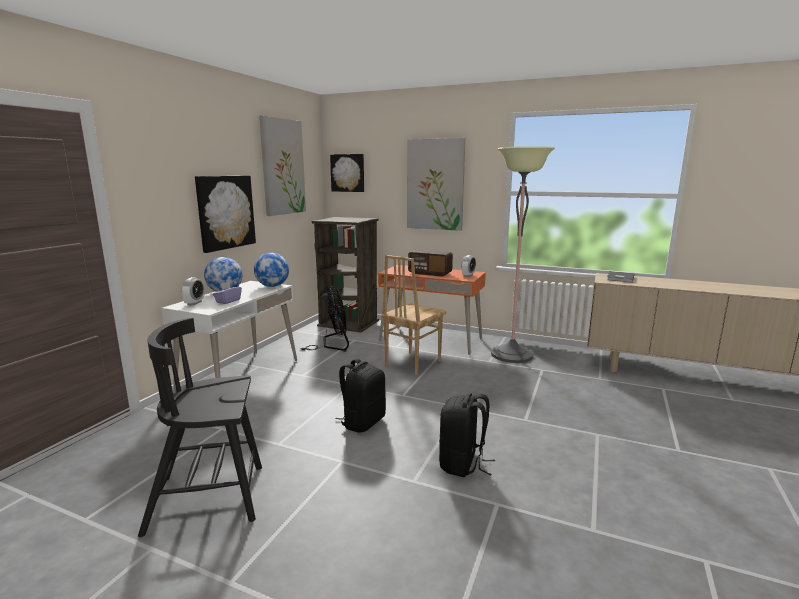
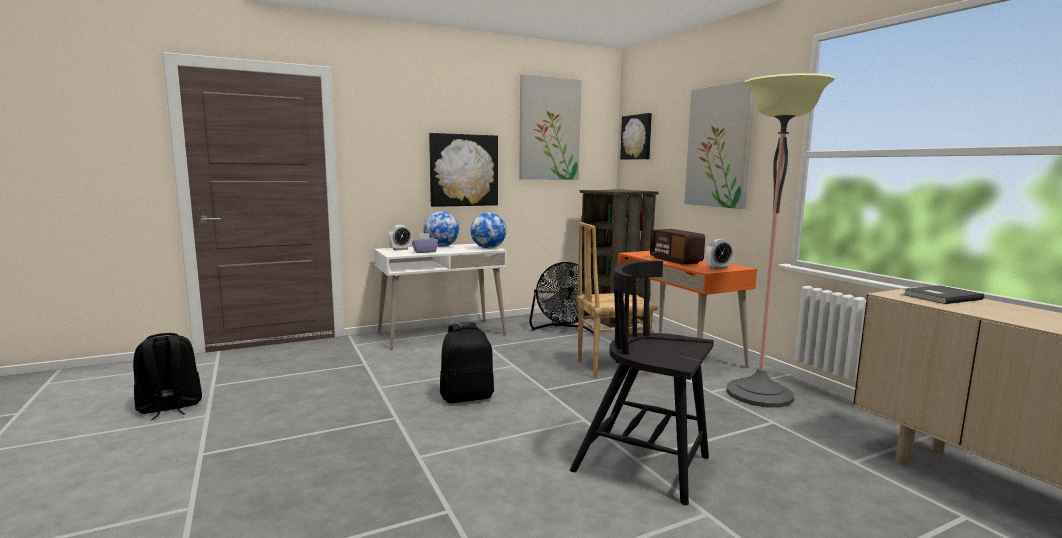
camera: 40 degrees right, 5 degrees down
(209, 497) = (280, 402): black chair -> black chair (644, 464)
(332, 343) = (563, 329): black fan -> black fan turned 75 degrees clockwise
(463, 464) = (485, 465): black backpack -> black backpack (169, 407)

